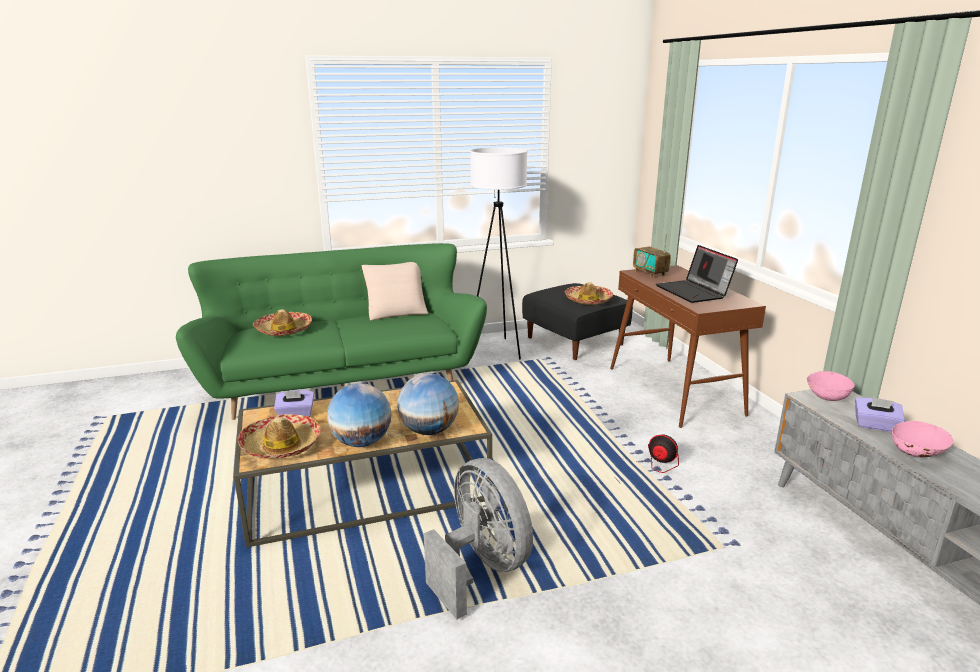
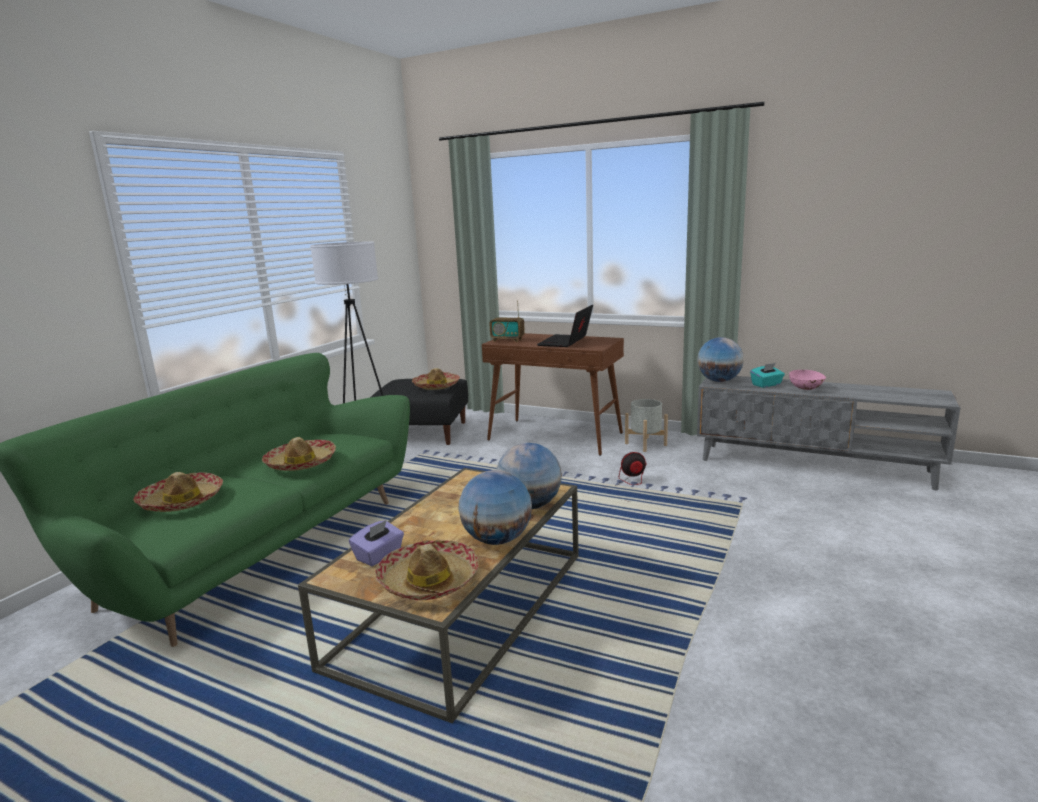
camera: 45 degrees left, 5 degrees down
(373, 330) = (301, 463): none -> hat
(396, 312) = (283, 443): beige pillow -> none
(481, 568) = (656, 598): grey fan -> none
(694, 292) = (566, 342): laptop -> laptop turned 90 degrees clockwise
(748, 438) = (645, 444): none -> grey planter
(827, 397) = (719, 381): pink bowl -> globe
(875, 426) = (766, 385): purple tissue box -> turquoise tissue box

